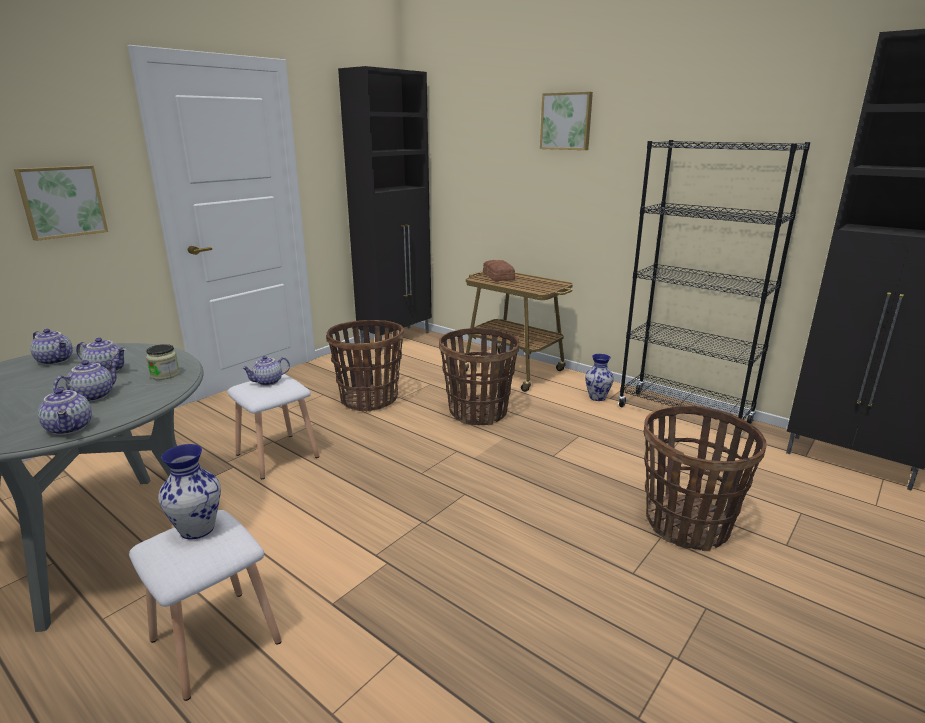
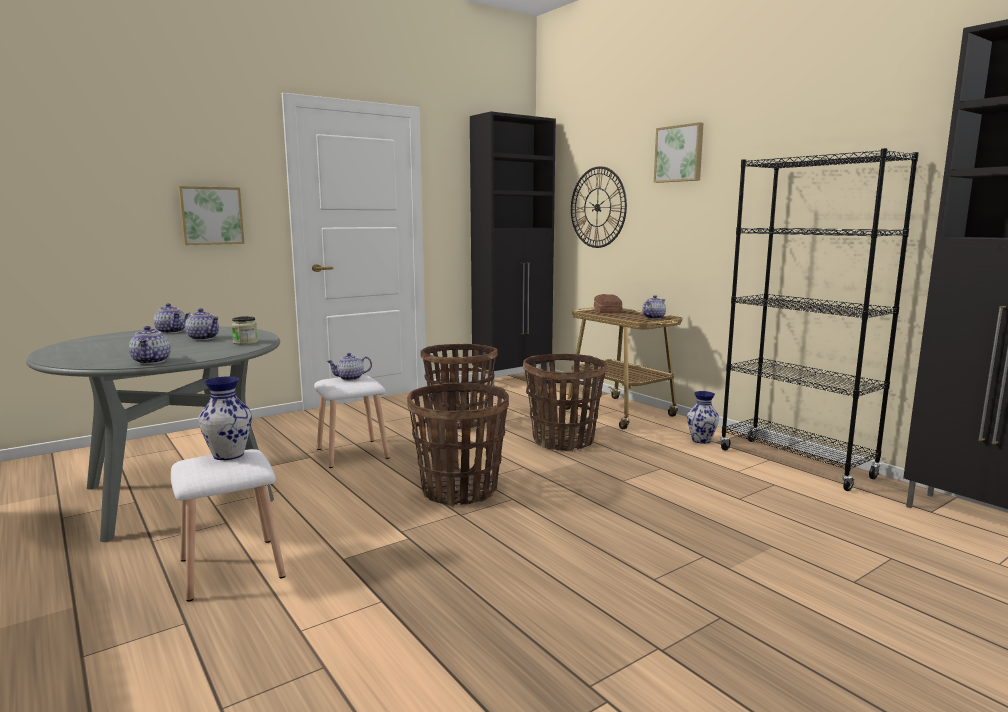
camera: 15 degrees right, 10 degrees down
(93, 396) = (182, 349): teapot -> teapot (653, 318)
(476, 169) = (597, 207): none -> wall clock
(687, 524) = (741, 550): basket -> basket (460, 490)

